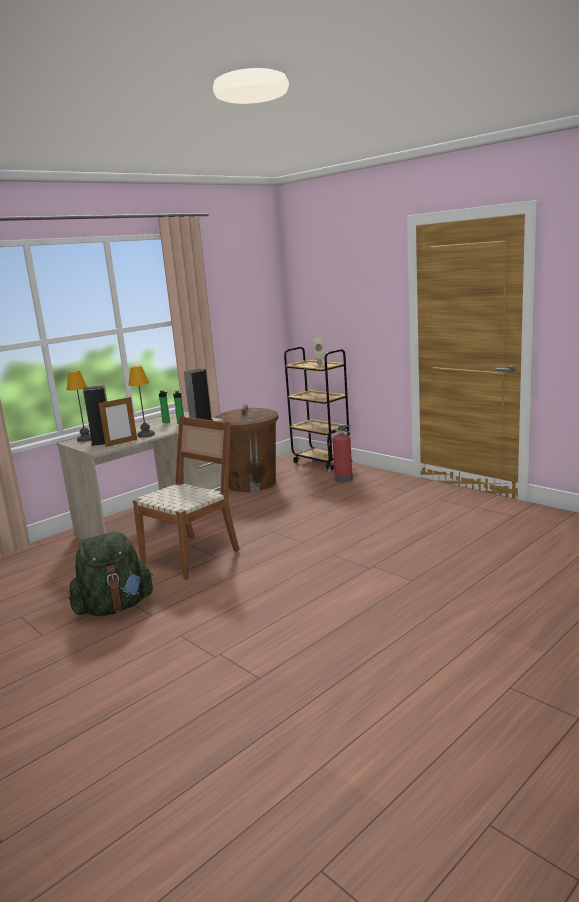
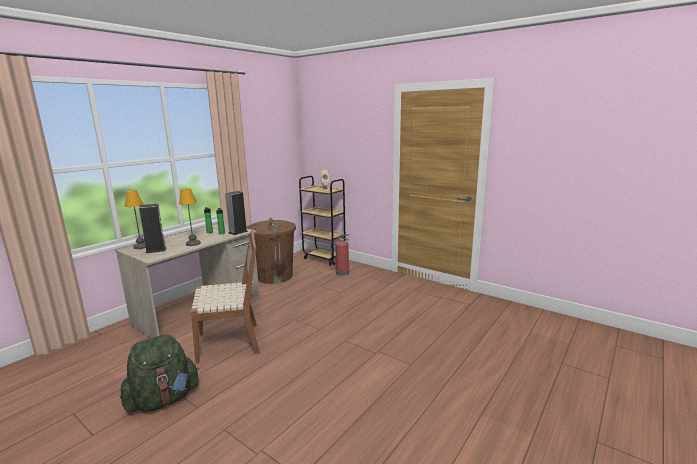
camera: 10 degrees left, 0 degrees up
(121, 443) = (172, 251): picture frame -> none
(193, 555) = (232, 343): chair -> chair turned 45 degrees clockwise

